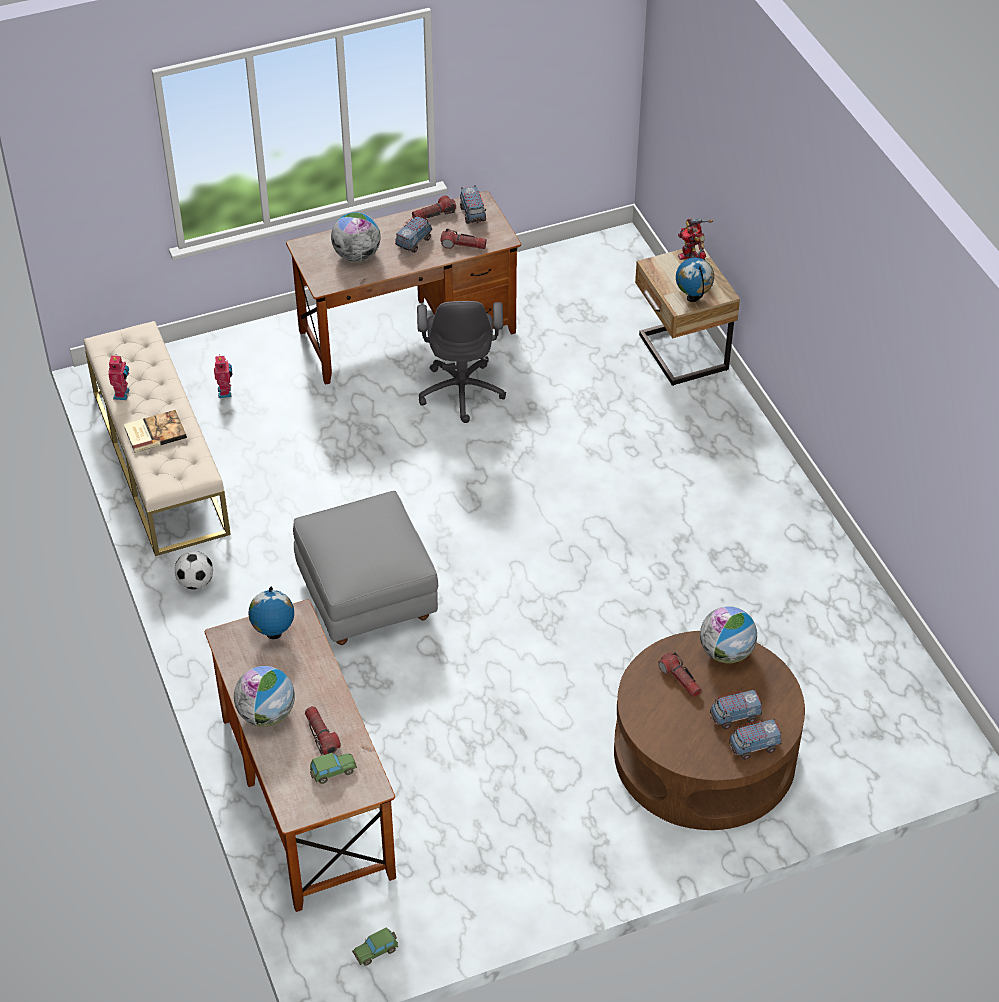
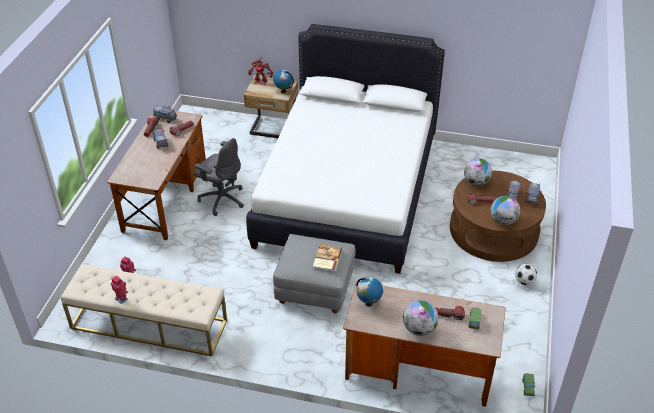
camera: 55 degrees left, 5 degrees down
(154, 432) = (163, 298): book -> book (326, 259)
(196, 582) = (245, 348): football -> football (524, 281)
(357, 255) = (147, 164): globe -> globe (503, 221)
(619, 521) = (347, 191): none -> white bed

